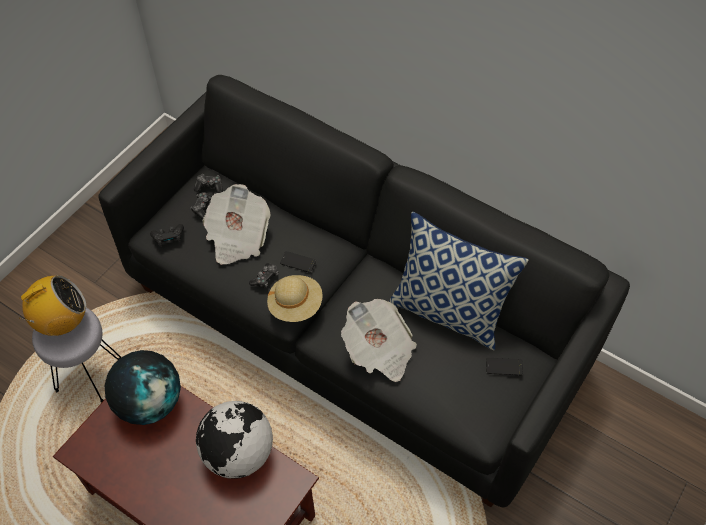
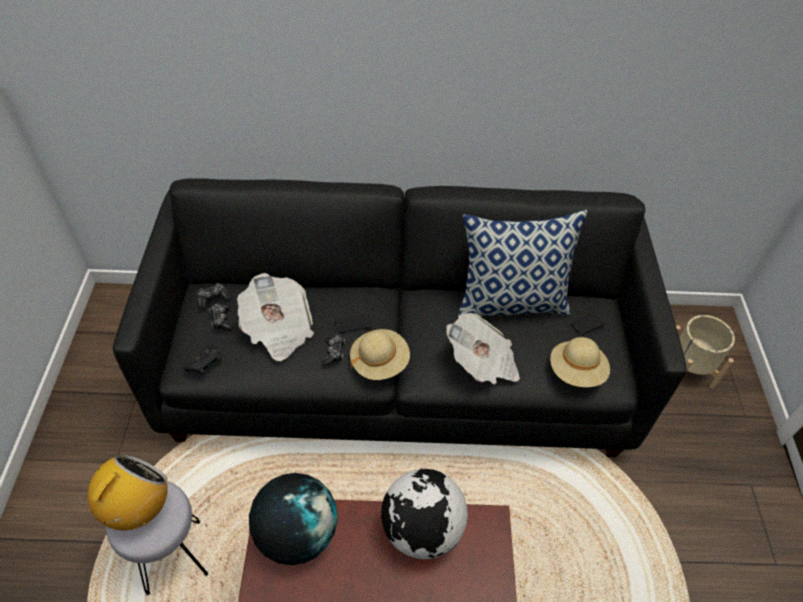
camera: 35 degrees left, 5 degrees down
(454, 402) = (576, 372): none -> beige hat
(632, 472) = (686, 370): none -> beige planter

